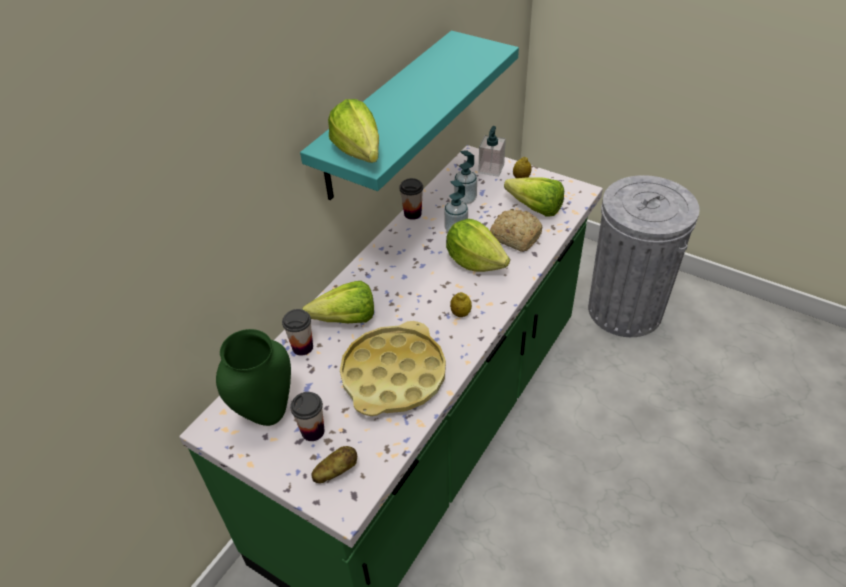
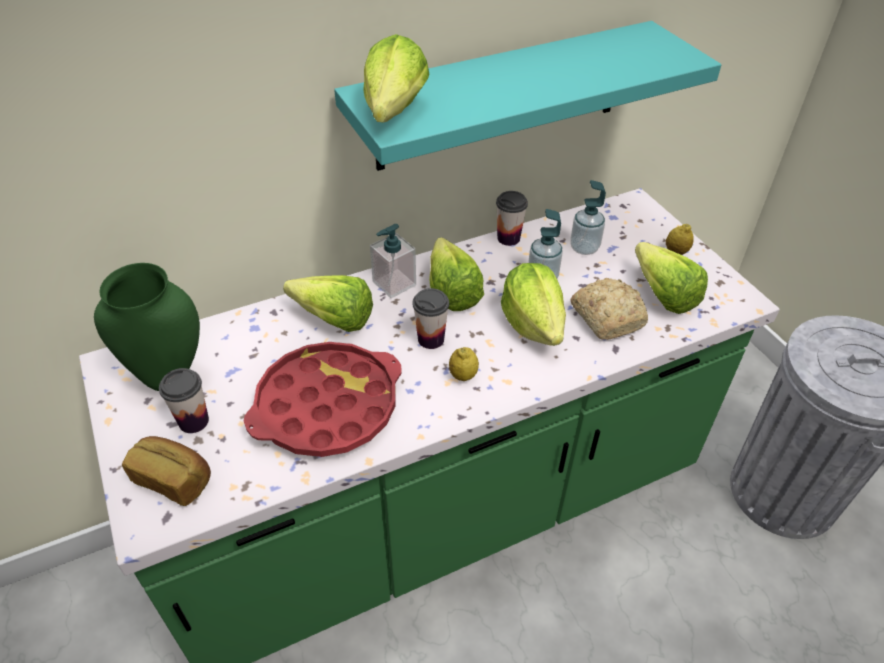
camera: 30 degrees right, 0 degrees up
(302, 347) = (266, 326): cup -> cup (431, 339)
(336, 471) = (174, 479): potato -> bread
(393, 375) = (327, 406): yellow tray -> red tray
(404, 262) = (451, 287): none -> lettuce
(491, 169) = (646, 226): soap dispenser -> soap dispenser (394, 283)

